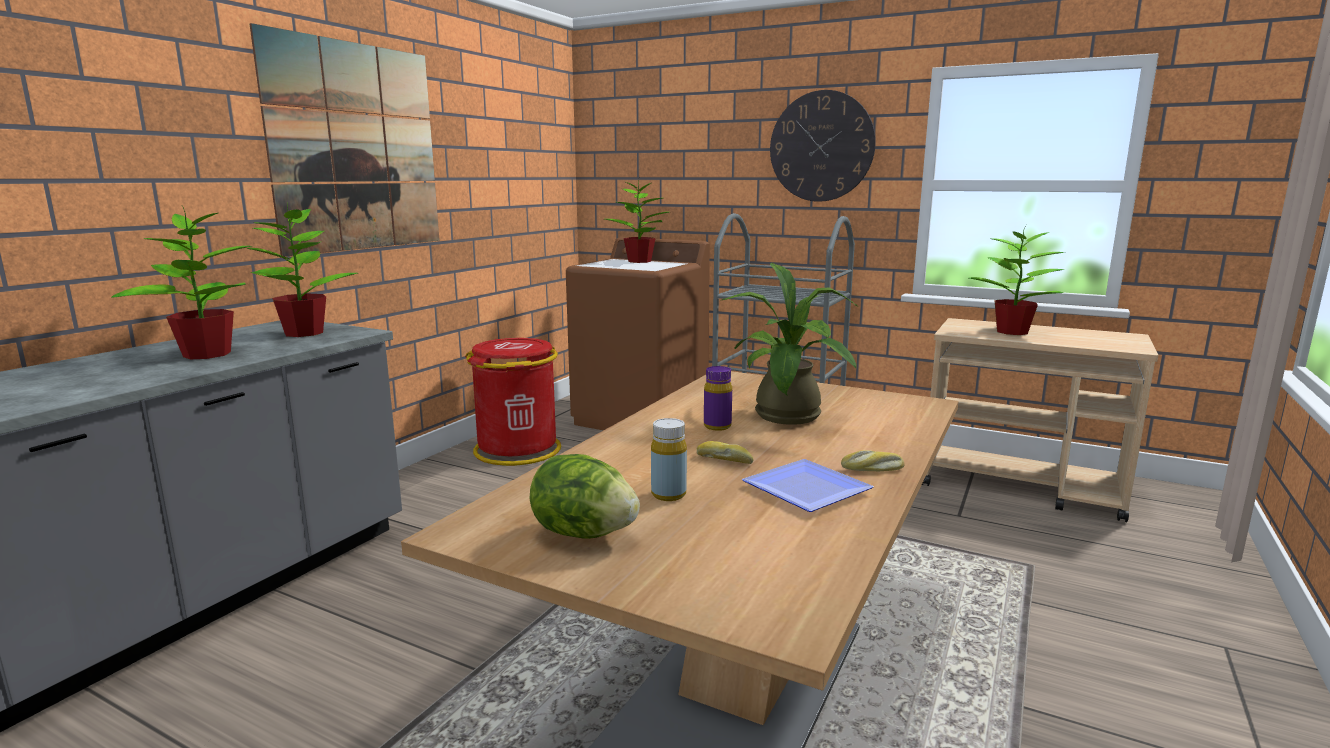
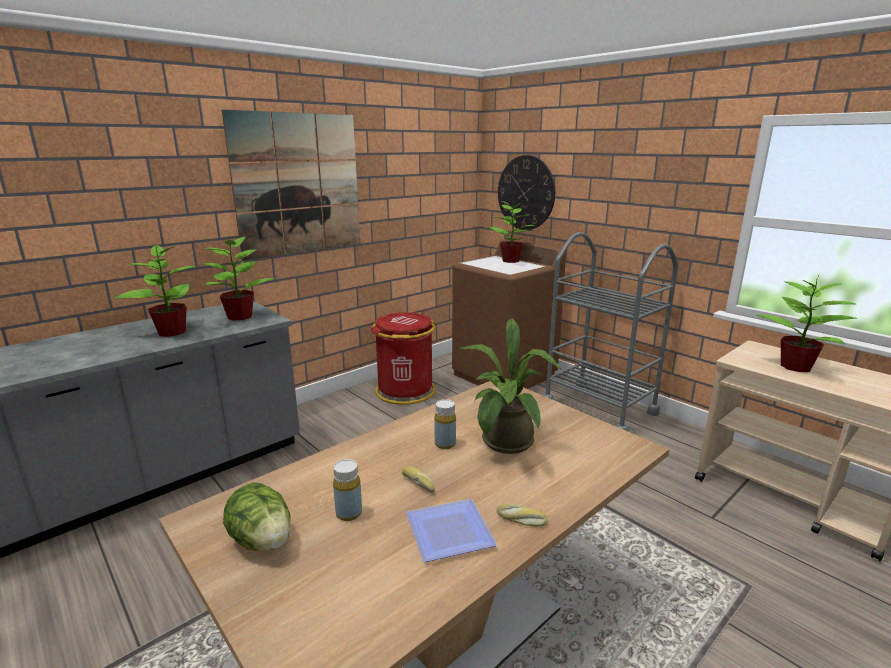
camera: 20 degrees right, 5 degrees up
(717, 426) = (445, 444): purple bottle -> yellow bottle
(821, 146) = (659, 180): wall clock -> wall clock (525, 193)

